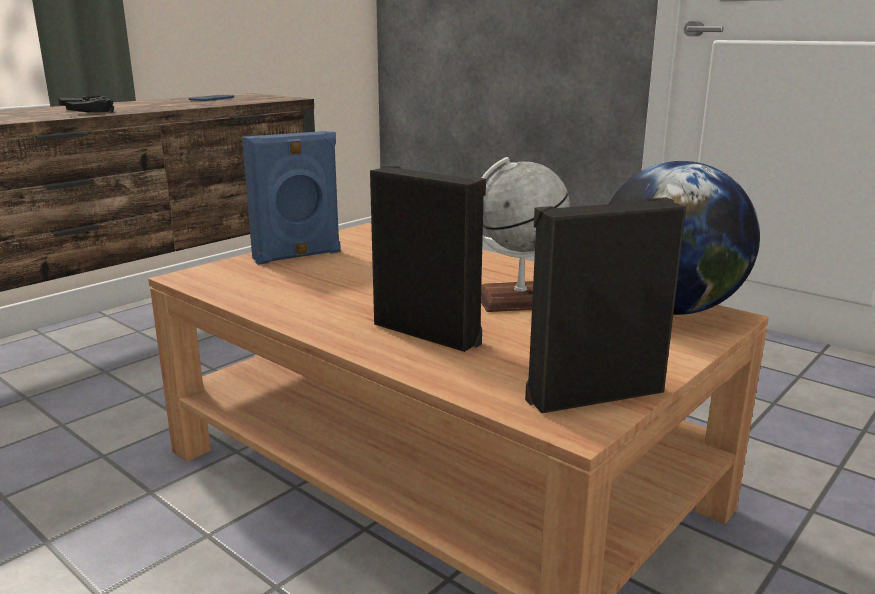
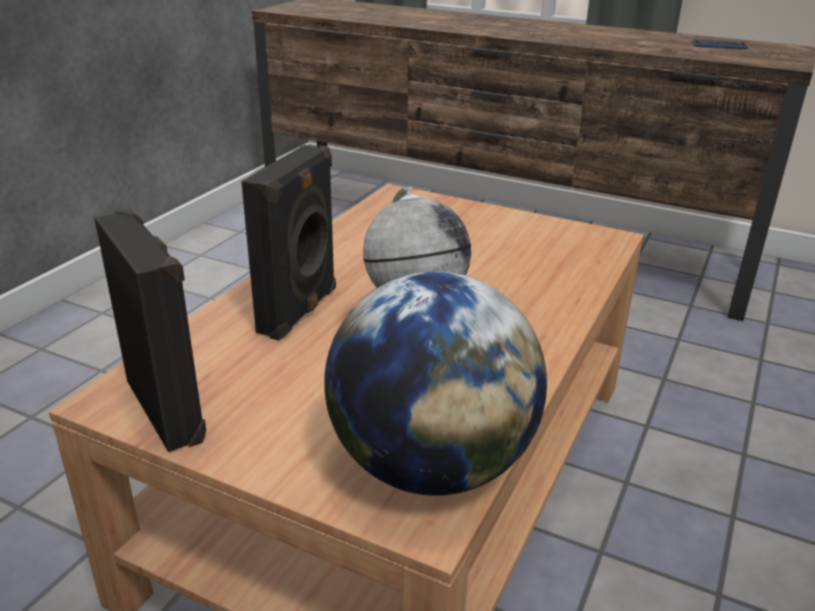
camera: 75 degrees right, 10 degrees up
(88, 111) = (555, 34): black game controller -> none
(298, 256) = (483, 222): blue speaker -> none

